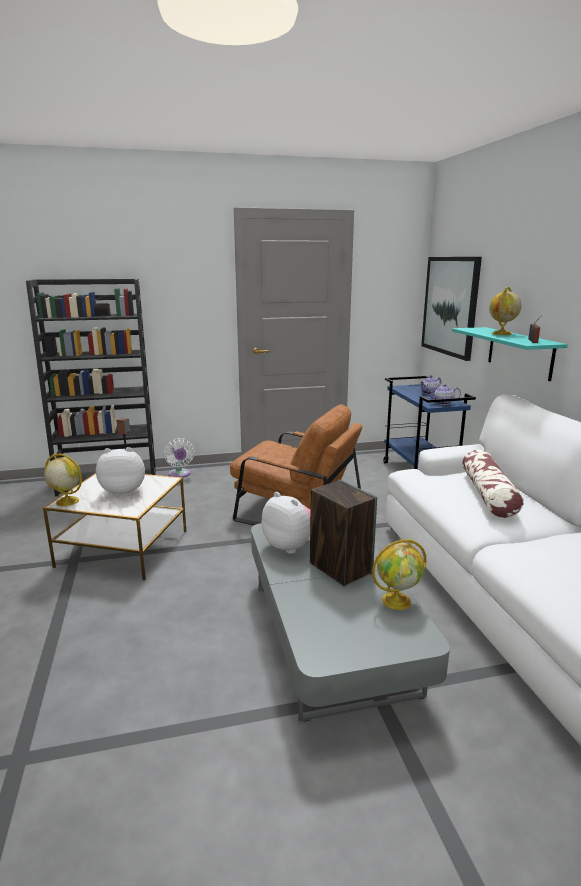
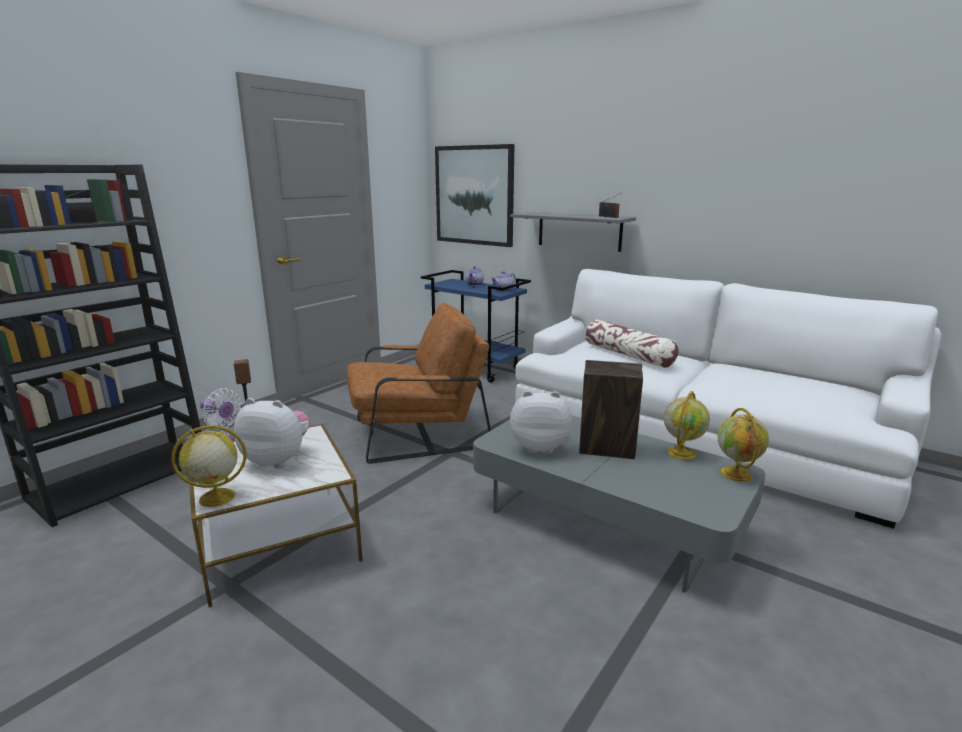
camera: 40 degrees left, 0 degrees up
(124, 491) = (278, 460): plush toy -> plush toy turned 60 degrees clockwise
(501, 334) = (566, 214): globe -> globe (736, 475)
(520, 352) = (579, 231): turquoise shelf -> grey shelf

